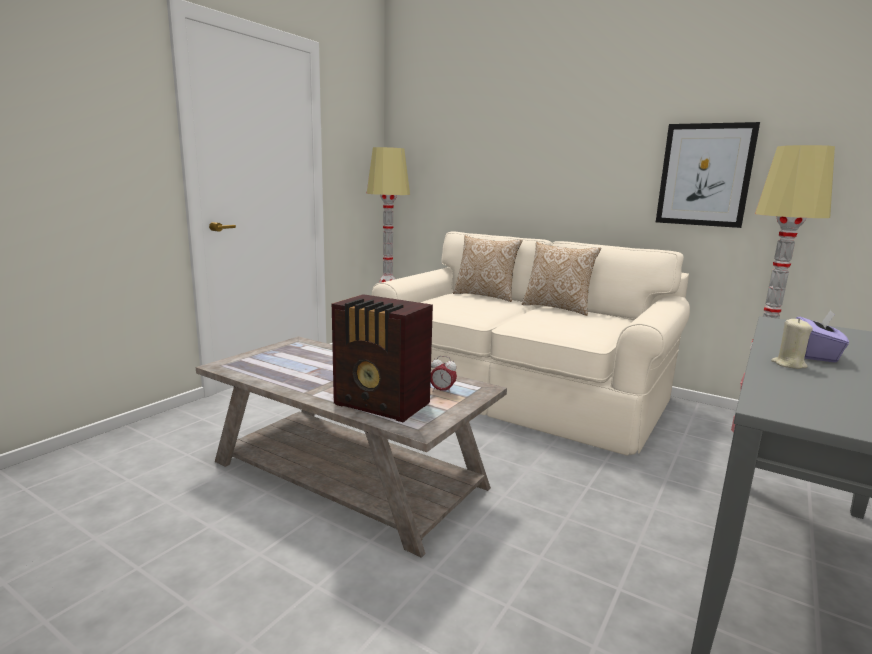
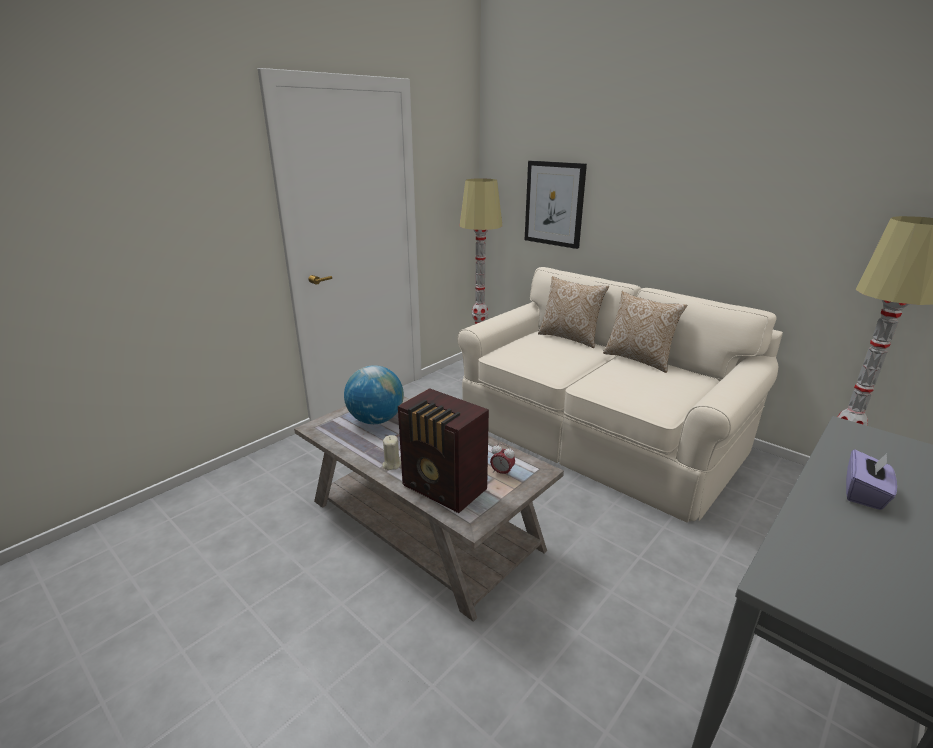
camera: 10 degrees right, 10 degrees up
(292, 358) = (376, 420): none -> globe
(705, 175) = (812, 229): picture -> picture (554, 204)
(788, 364) = (826, 510): beige candle -> beige candle (391, 464)

